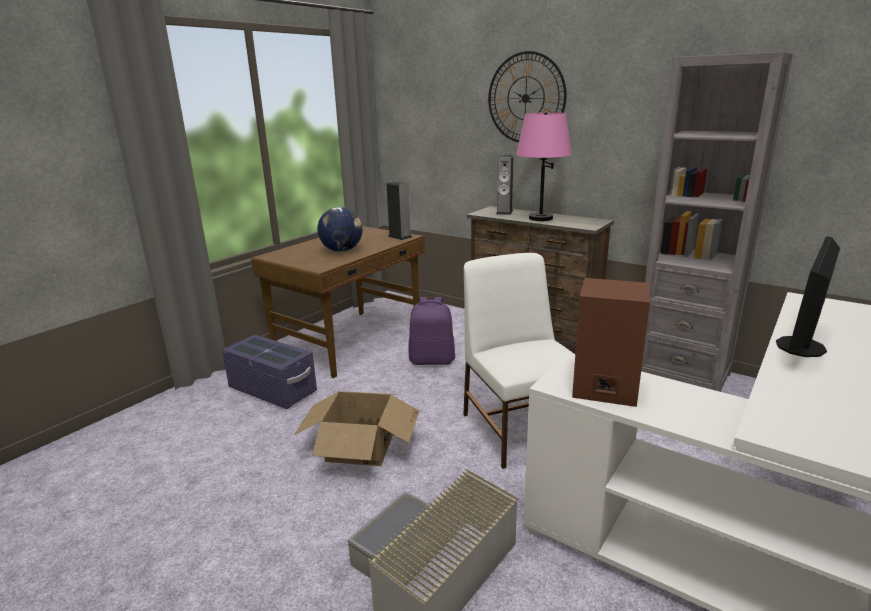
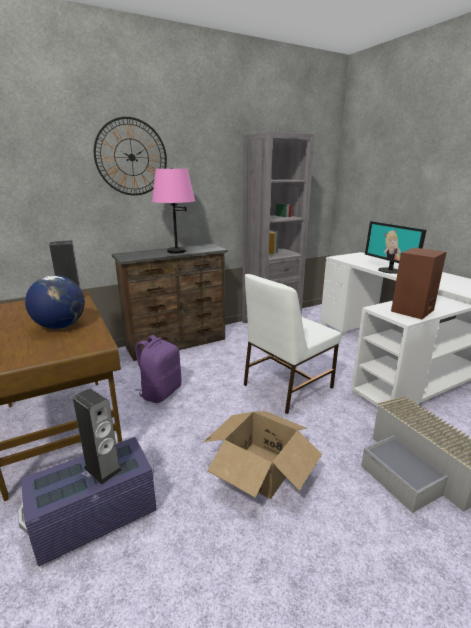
camera: 65 degrees left, 0 degrees up
(504, 212) = (139, 254): speaker -> speaker (102, 469)
(520, 428) = (286, 386): white chair -> white chair turned 45 degrees counterclockwise

